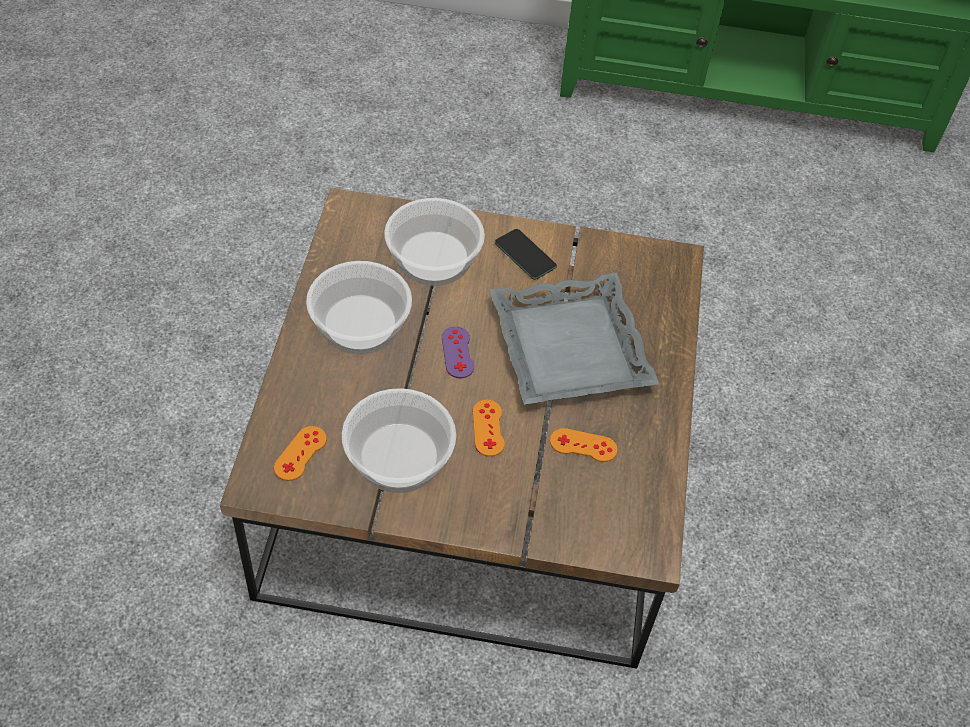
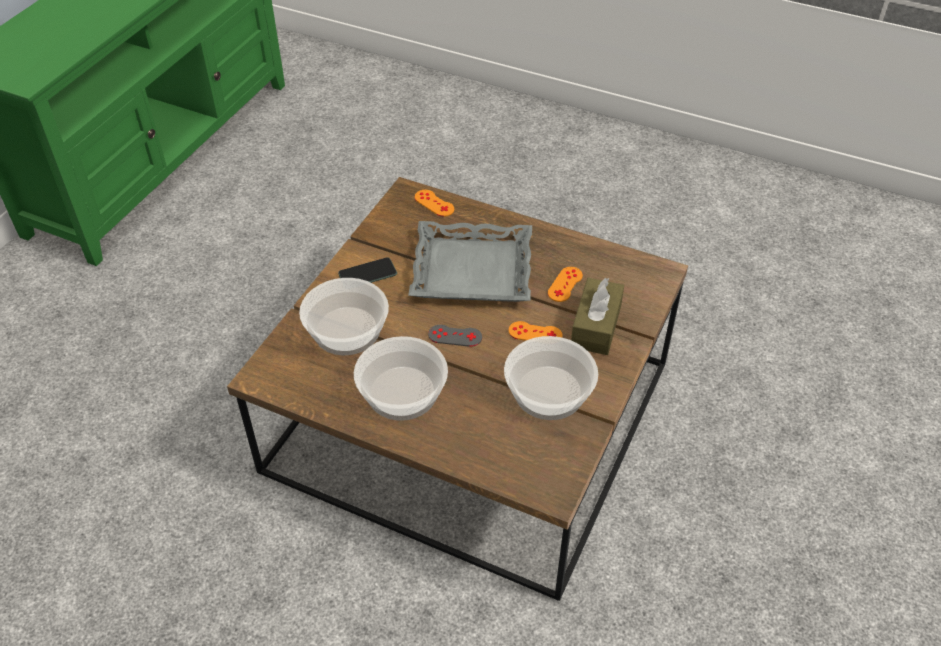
camera: 70 degrees left, 5 degrees down
(300, 453) = (529, 456): orange game controller -> orange game controller (434, 203)
(457, 352) = (455, 336): purple game controller -> grey game controller
(522, 489) = (596, 326): none -> brown tissue box

